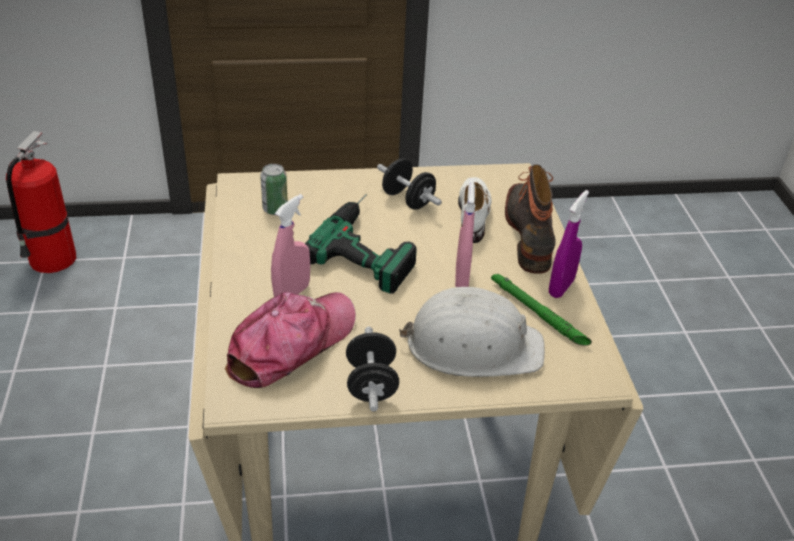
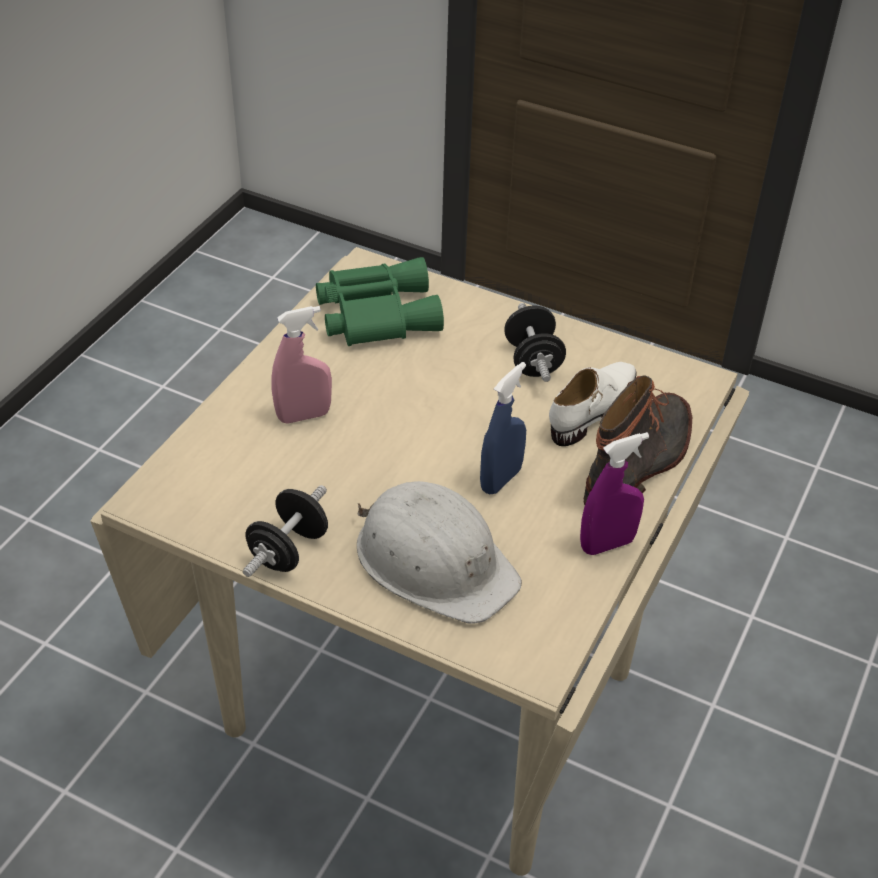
camera: 35 degrees right, 5 degrees up
(51, 260) = (278, 279): fire extinguisher -> none
(275, 209) = (375, 313): can -> green binoculars
(291, 344) = (251, 470): cap -> none
(372, 245) = (439, 397): power drill -> none
(461, 278) = (501, 479): pink spray bottle -> blue spray bottle
(538, 313) = (546, 561): green flashlight -> none

